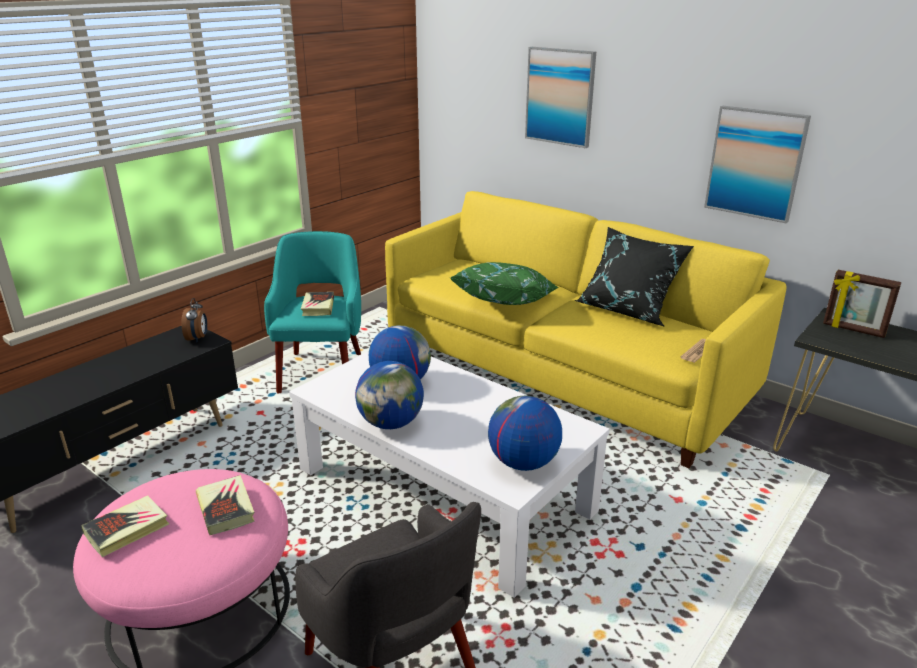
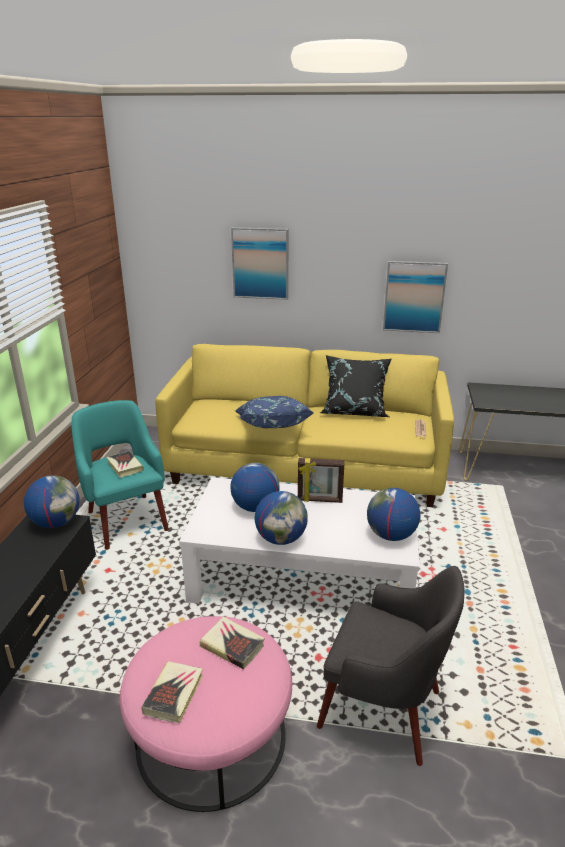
camera: 30 degrees left, 0 degrees up
(198, 338) = (56, 522): alarm clock -> globe
(506, 302) = (272, 425): green pillow -> blue pillow
(853, 330) = (495, 393): picture frame -> picture frame (319, 500)

